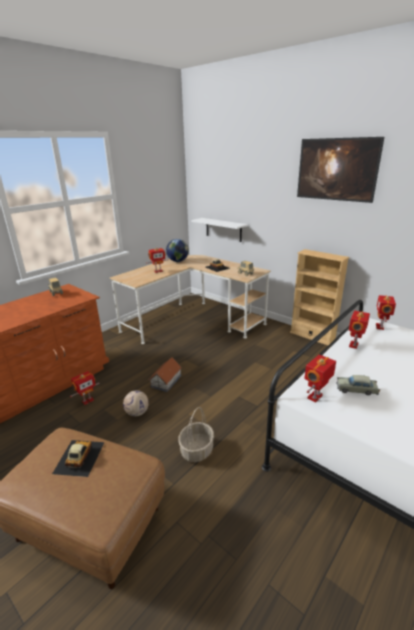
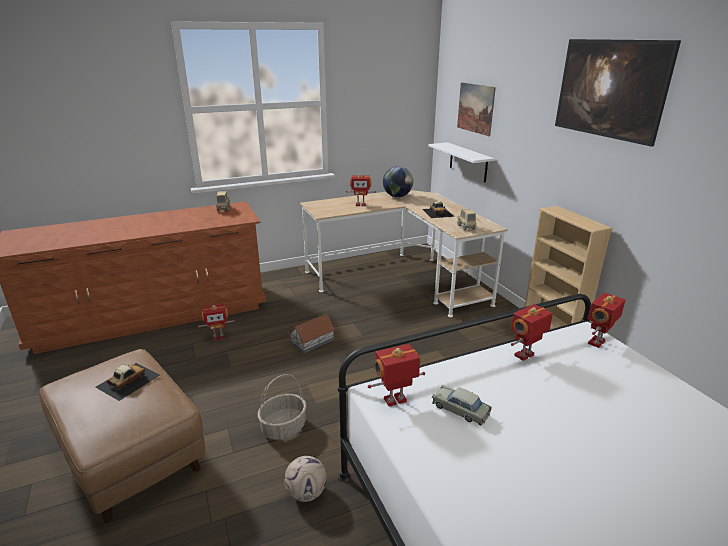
camera: 25 degrees right, 0 degrees up
(137, 413) = (255, 366): football -> football (306, 493)
(225, 191) = (475, 108): none -> picture

